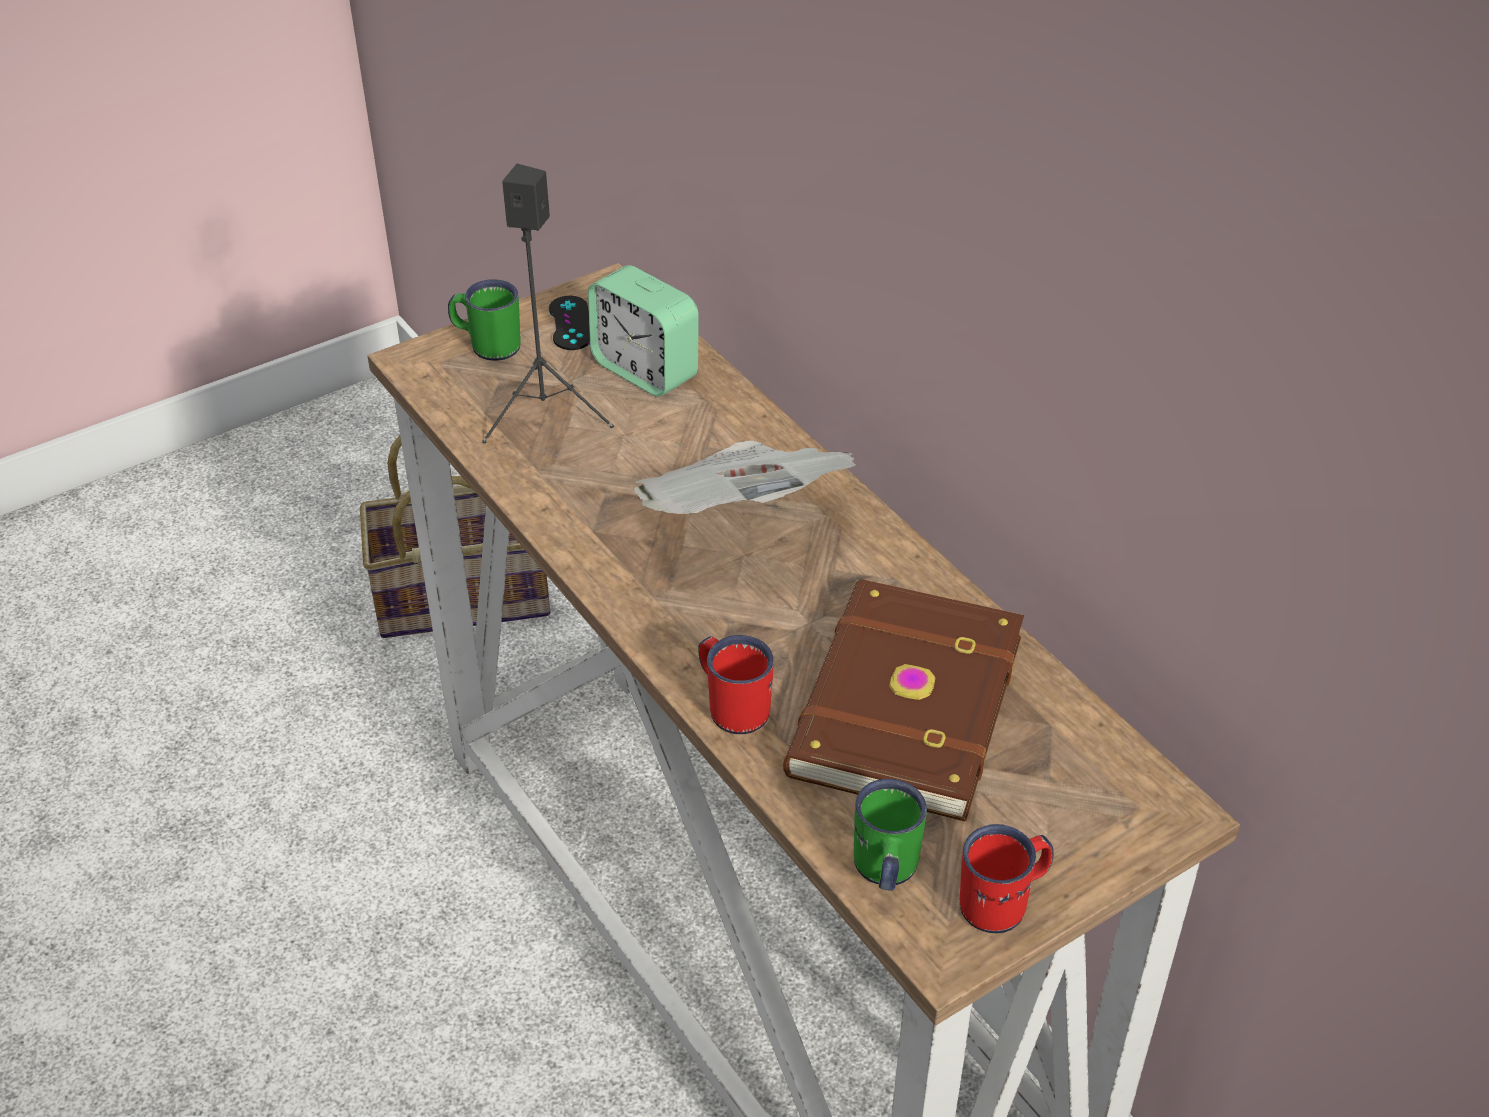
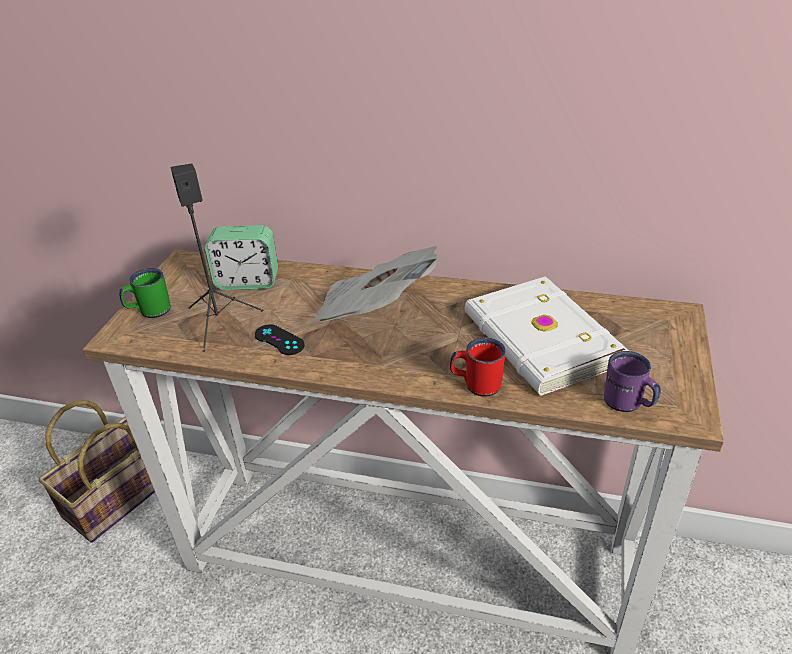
camera: 40 degrees left, 5 degrees down
(570, 323) = (183, 282): black game controller -> black game controller (279, 340)
(884, 872) = (628, 404): green mug -> purple mug
(900, 705) = (539, 340): brown book -> white book
(1003, 903) = (682, 384): red mug -> none

